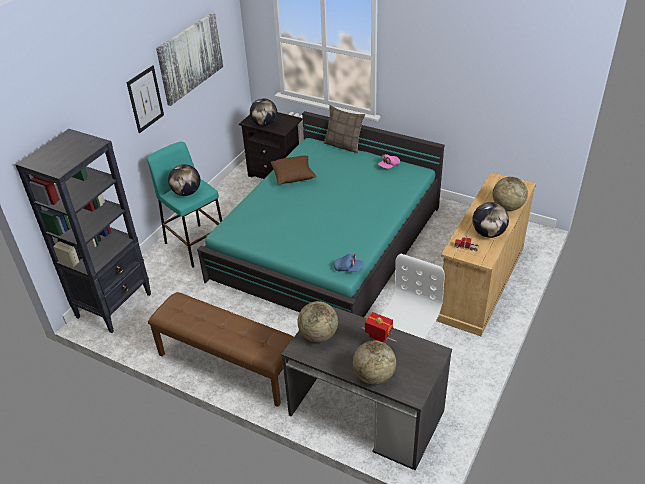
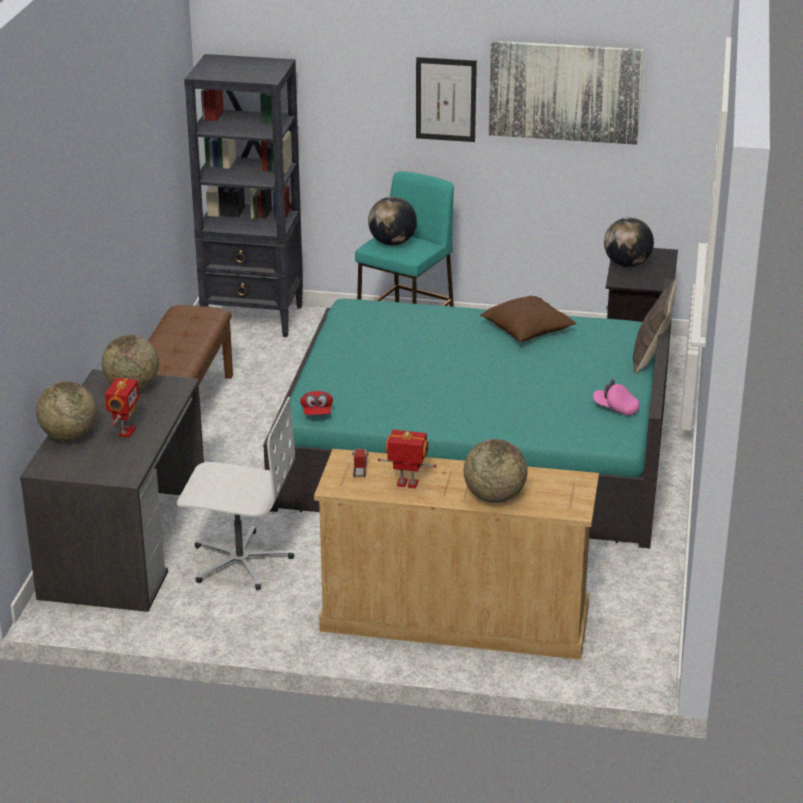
camera: 70 degrees right, 10 degrees down
(348, 268) = (317, 413): blue cap -> red cap
(488, 233) = (407, 484): globe -> toy robot

